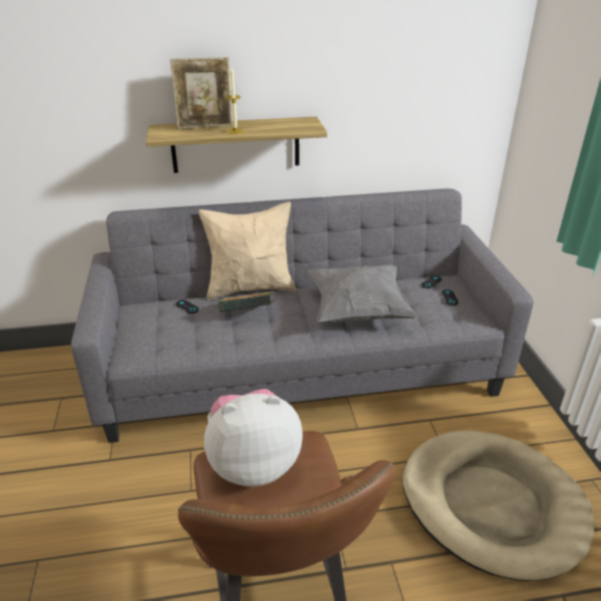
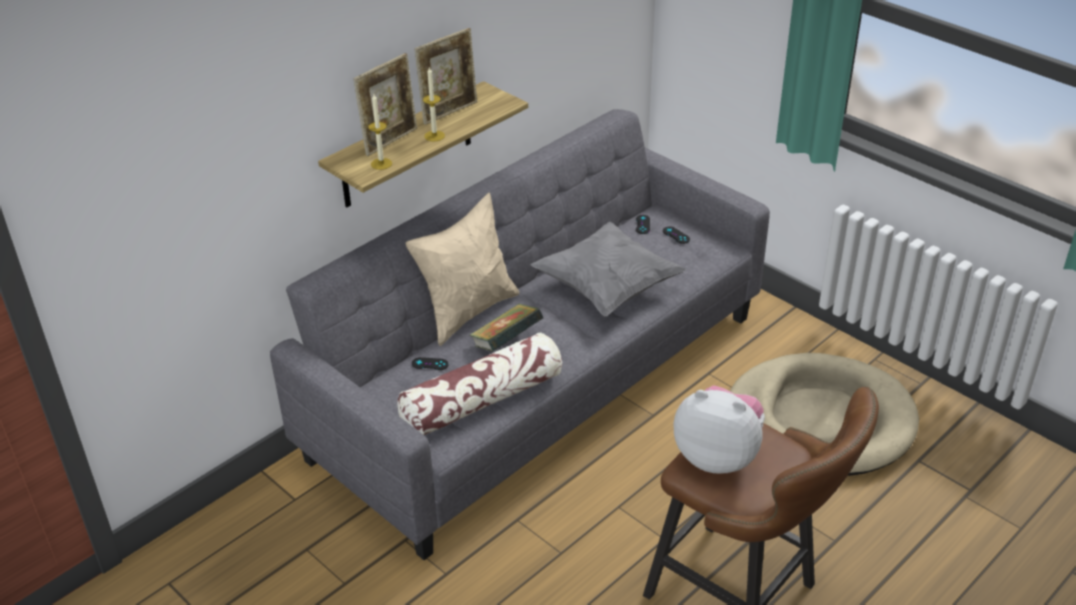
camera: 35 degrees left, 5 degrees up
(178, 134) = (381, 164): none -> candle
(188, 343) = (482, 400): none -> pillow
(253, 463) = (718, 456): plush toy -> plush toy turned 75 degrees clockwise
(267, 123) = (449, 112): none -> picture frame

